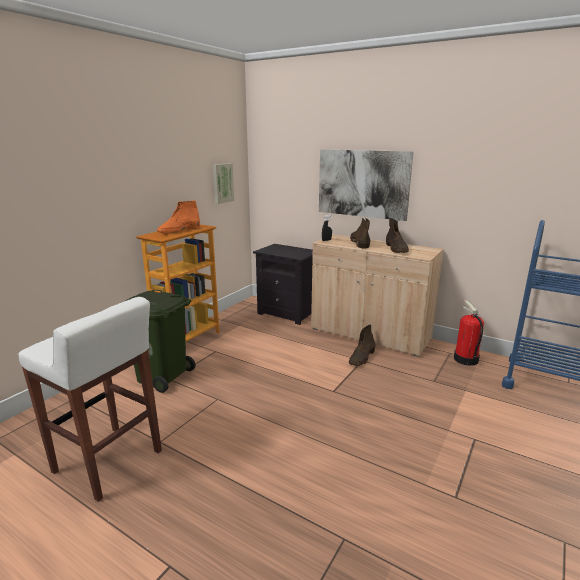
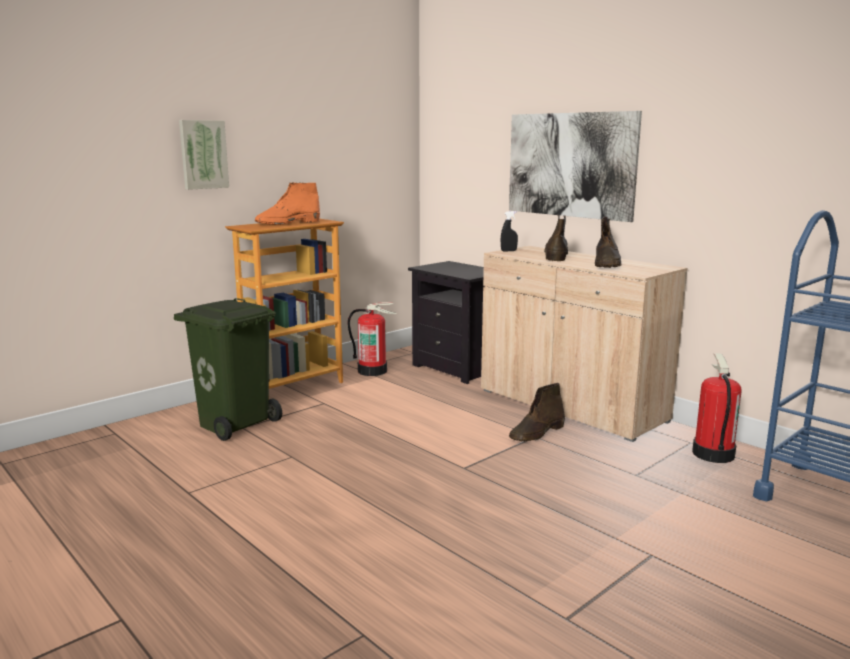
camera: 15 degrees right, 5 degrees down
(109, 462) = (114, 504): white stool -> none
(222, 183) = (372, 166): picture -> picture (203, 154)
(234, 321) = (372, 371): none -> fire extinguisher

